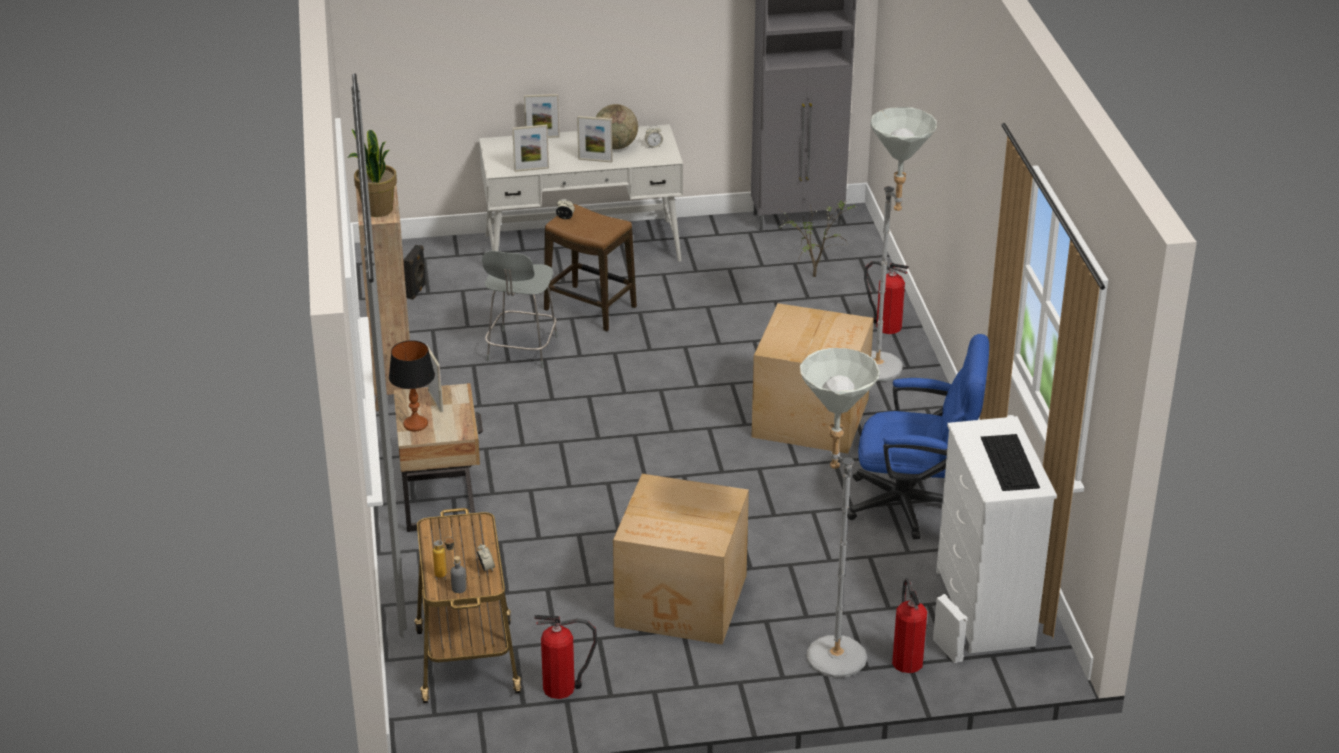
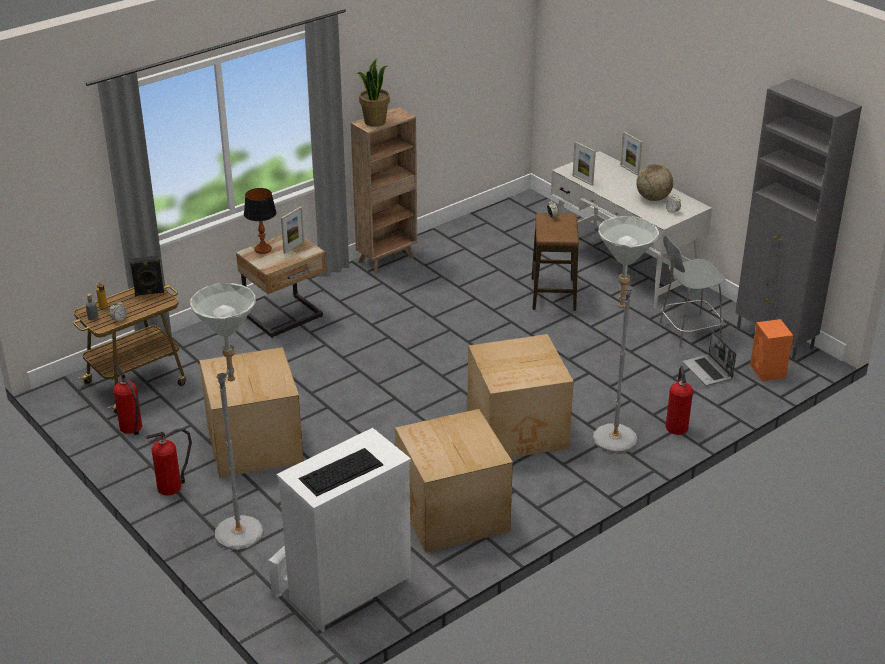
camera: 60 degrees right, 0 degrees up
(417, 291) = (501, 227): black speaker -> black speaker (149, 293)
(521, 350) = (476, 286): grey chair -> grey chair (687, 330)
(595, 160) = (624, 197): picture frame -> none
(816, 275) = (708, 371): potted plant -> laptop
(847, 245) = (768, 371): none -> orange speaker
(906, 660) = (259, 568): fire extinguisher -> fire extinguisher (171, 486)
(915, 505) = (451, 514): blue office chair -> cardboard box

